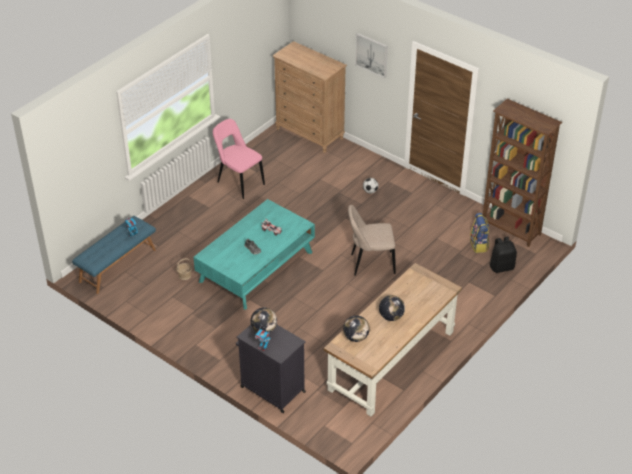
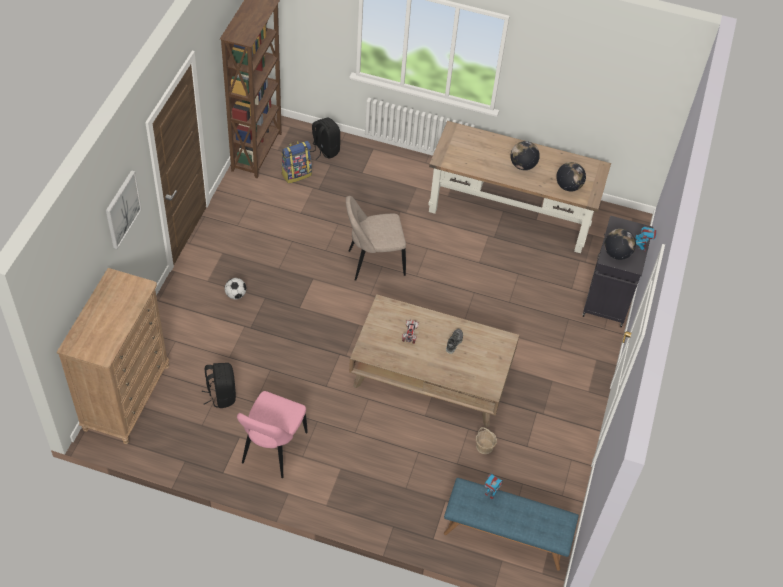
camera: 115 degrees left, 10 degrees up
(256, 266) = (431, 374): turquoise coffee table -> brown coffee table
(291, 170) = (221, 395): none -> black backpack
(370, 264) = (373, 263): beige chair -> beige chair turned 105 degrees clockwise

